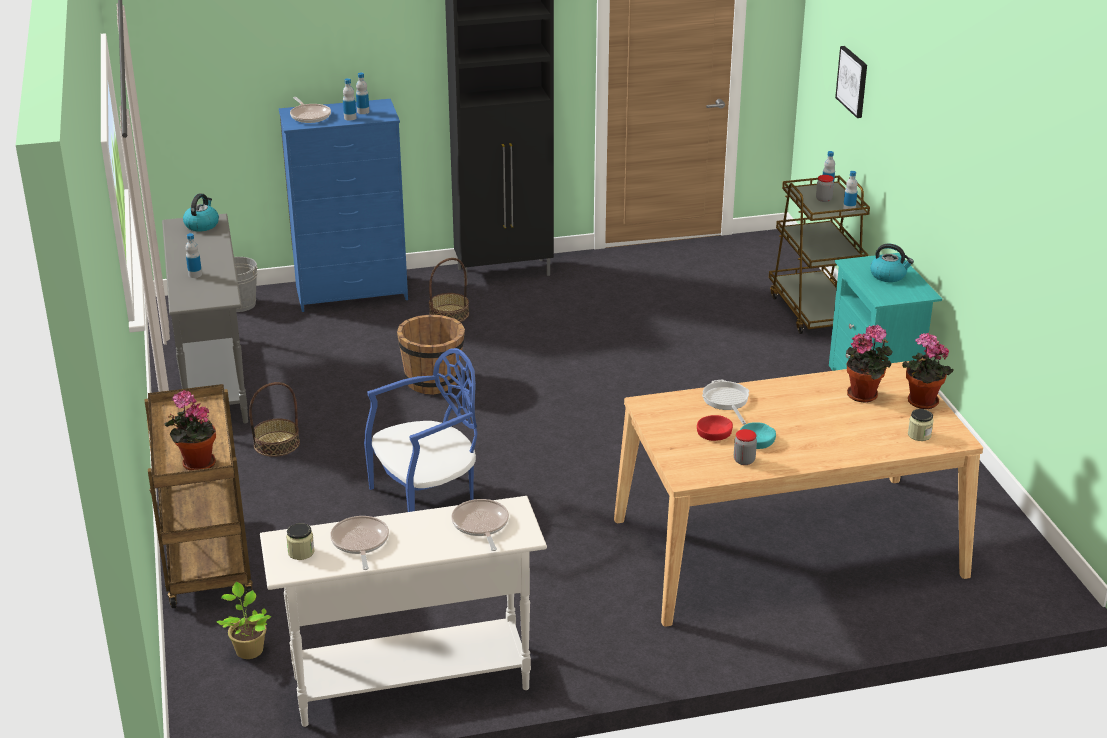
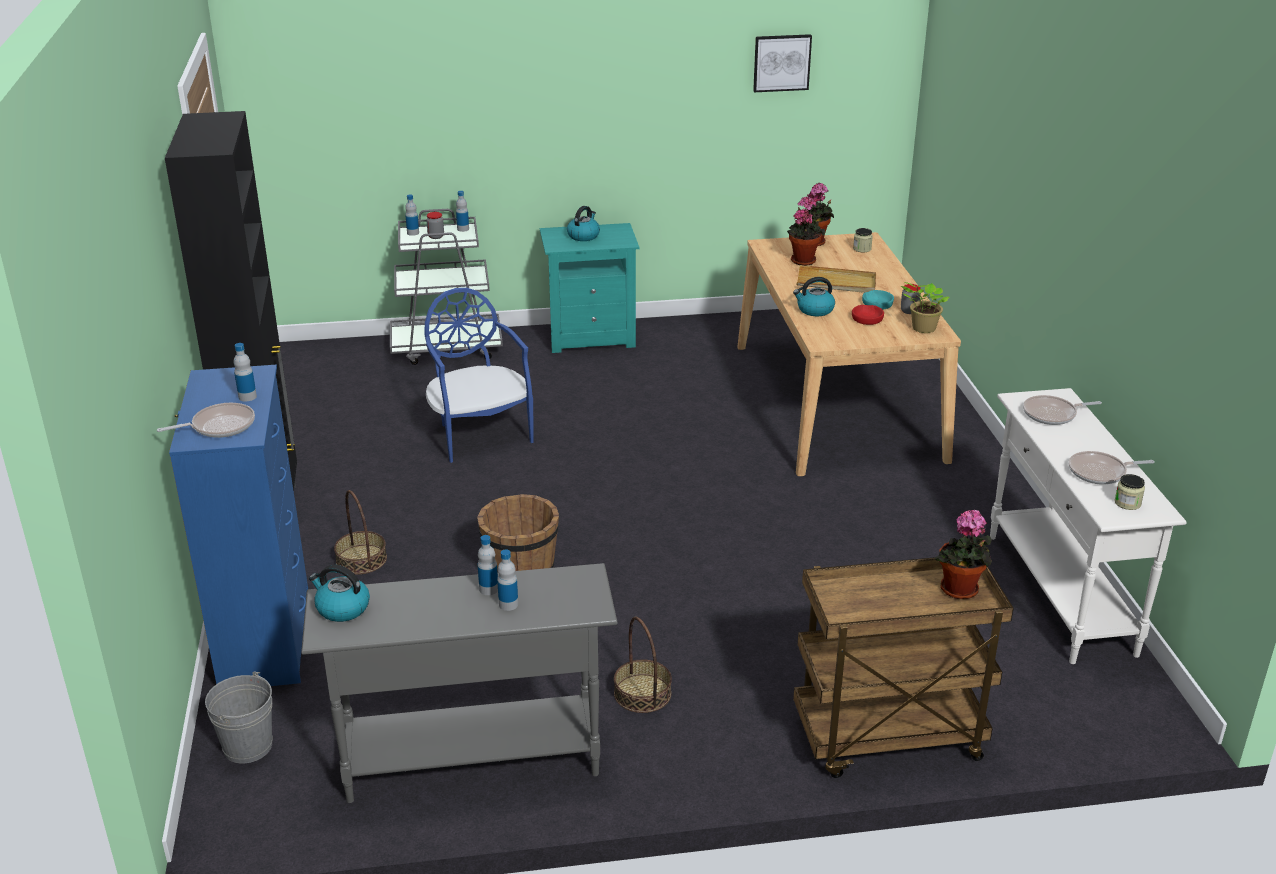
camera: 85 degrees left, 0 degrees up
(248, 649) = (1036, 697): potted plant -> potted plant (922, 328)
(363, 112) = (230, 388): bottle -> bottle (488, 589)
(427, 500) = (765, 581): blue chair -> blue chair (479, 434)
(726, 401) = (814, 310): frying pan -> kettle
(806, 415) = (836, 283): none -> beige tray
(814, 311) = (447, 348): brown cart -> grey cart
(853, 81) = (379, 126): picture -> picture (781, 62)

